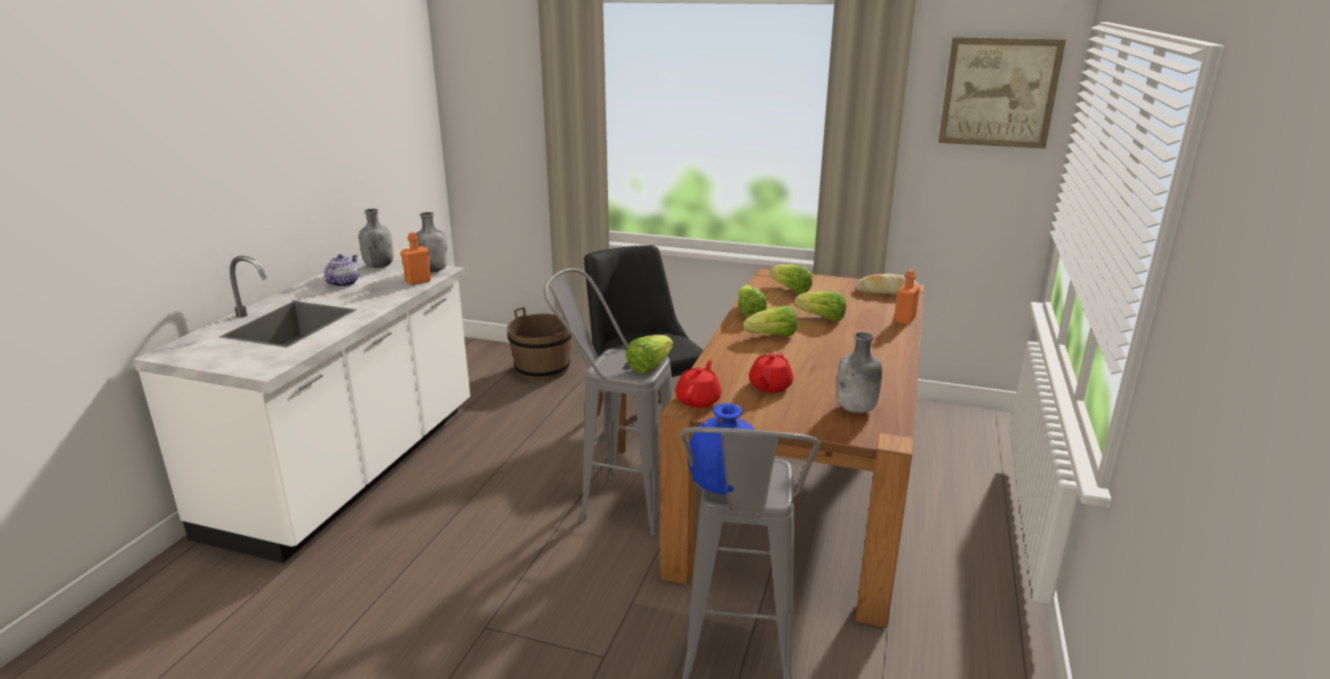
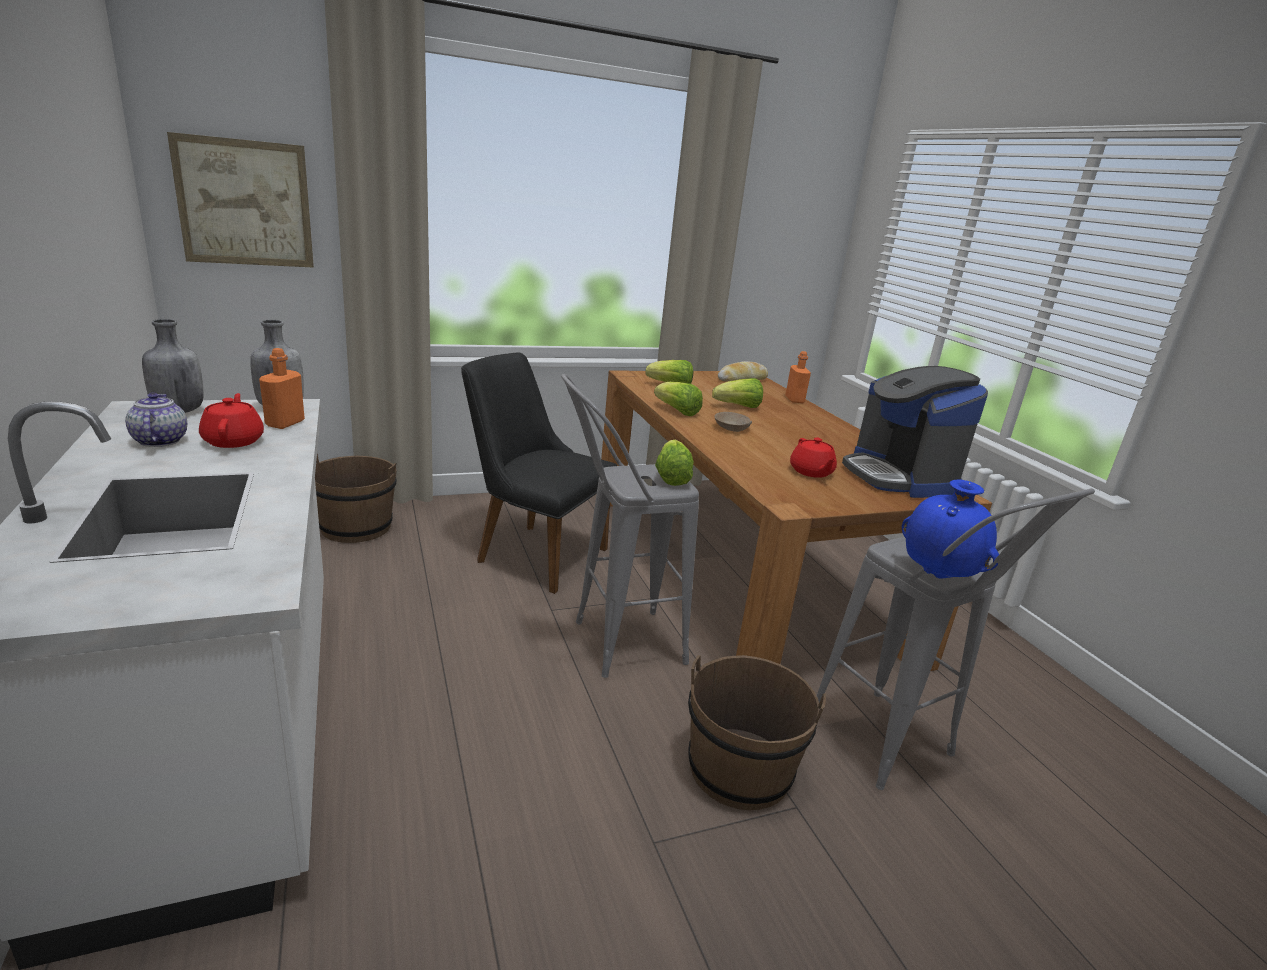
camera: 40 degrees left, 0 degrees up
(596, 616) = (739, 769): none -> brown bucket
(698, 400) = (785, 497): red teapot -> red teapot (234, 440)
(772, 336) = (732, 428): lettuce -> beige bowl
(856, 409) = (899, 476): grey bottle -> coffee machine
(999, 92) = (805, 192): picture -> picture (245, 203)

